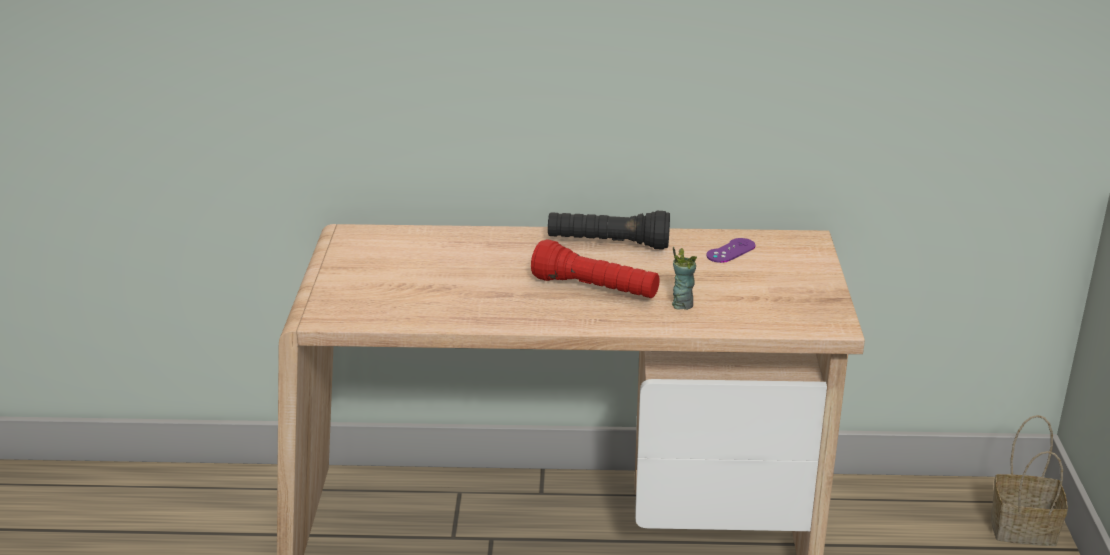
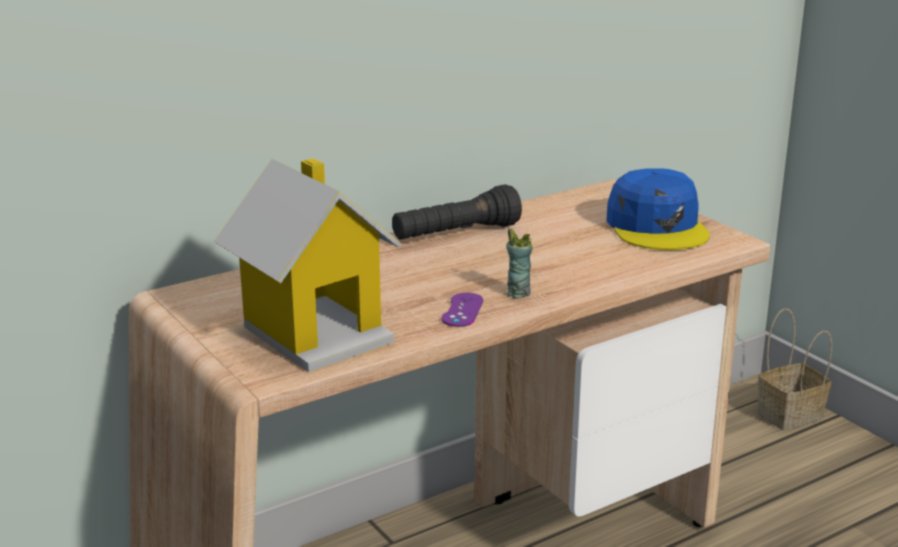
camera: 35 degrees left, 5 degrees down
(396, 293) = (315, 331): none -> toy house
(595, 289) = (503, 271): red flashlight -> none
(682, 304) = (595, 261): cup -> cup (518, 293)
(730, 251) = (567, 211): purple game controller -> purple game controller (462, 310)
(786, 290) = (657, 227): none -> blue cap

